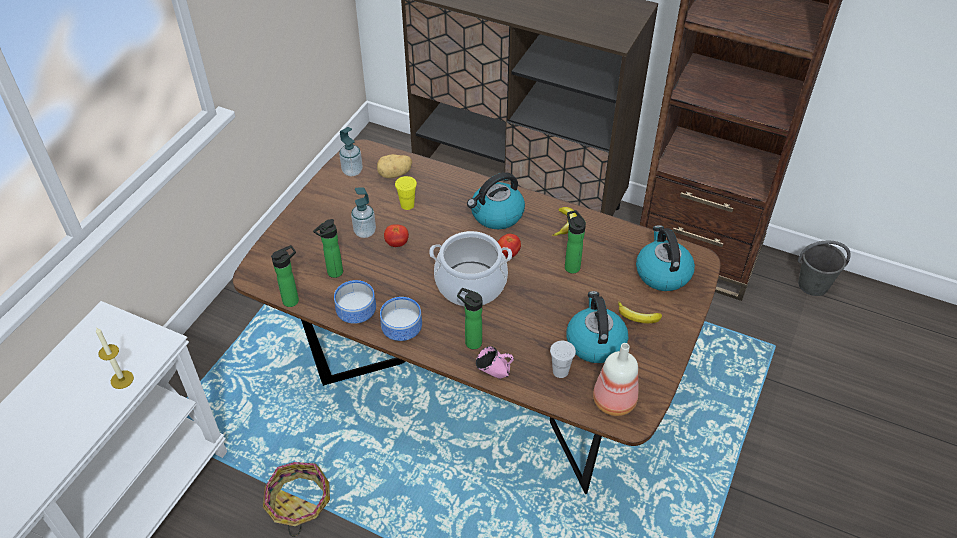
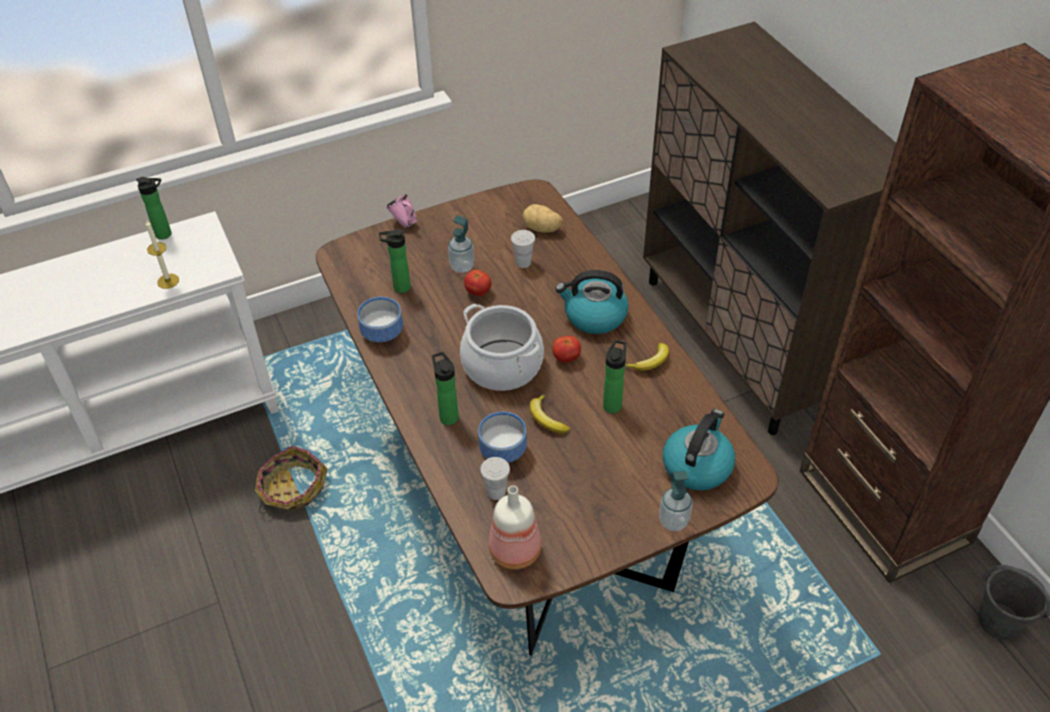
camera: 40 degrees right, 0 degrees up
(293, 300) = (346, 291): bottle -> bottle (166, 234)
(352, 171) = (508, 206): soap dispenser -> soap dispenser (673, 521)
(400, 330) = (400, 369): bowl -> bowl (501, 450)
(407, 205) = (523, 262): yellow cup -> white cup
(494, 374) = (436, 456): pink mug -> pink mug (404, 223)
(595, 342) = (557, 487): kettle -> none
(637, 317) = (623, 491): banana -> banana (546, 419)

